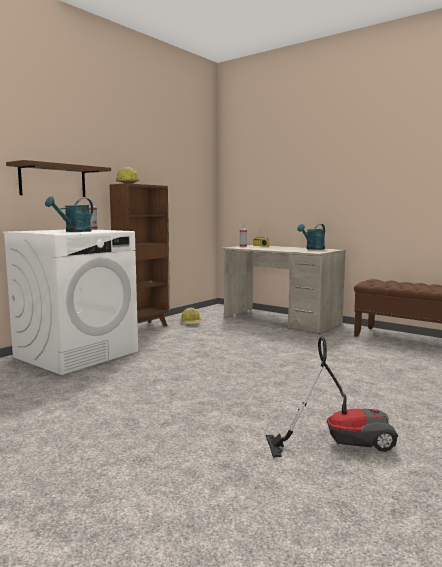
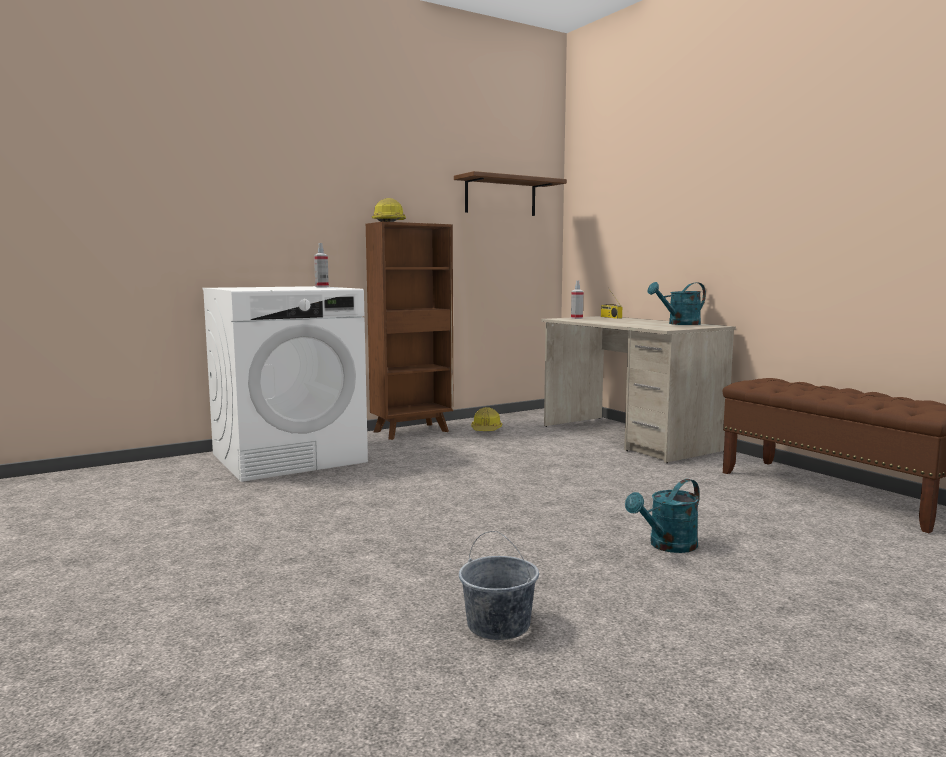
camera: 20 degrees right, 0 degrees up
(53, 181) = (280, 220): brown shelf -> brown shelf (500, 196)
(74, 231) = (280, 288): turquoise watering can -> turquoise watering can (667, 546)
(339, 441) = (499, 625): vacuum cleaner -> grey bucket

